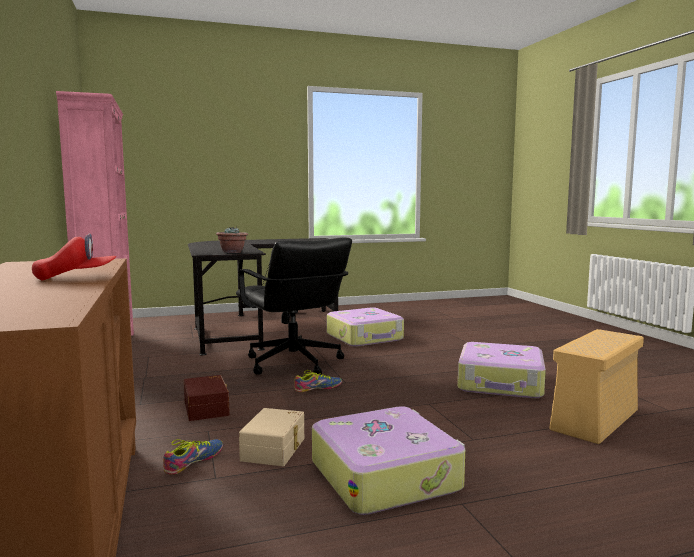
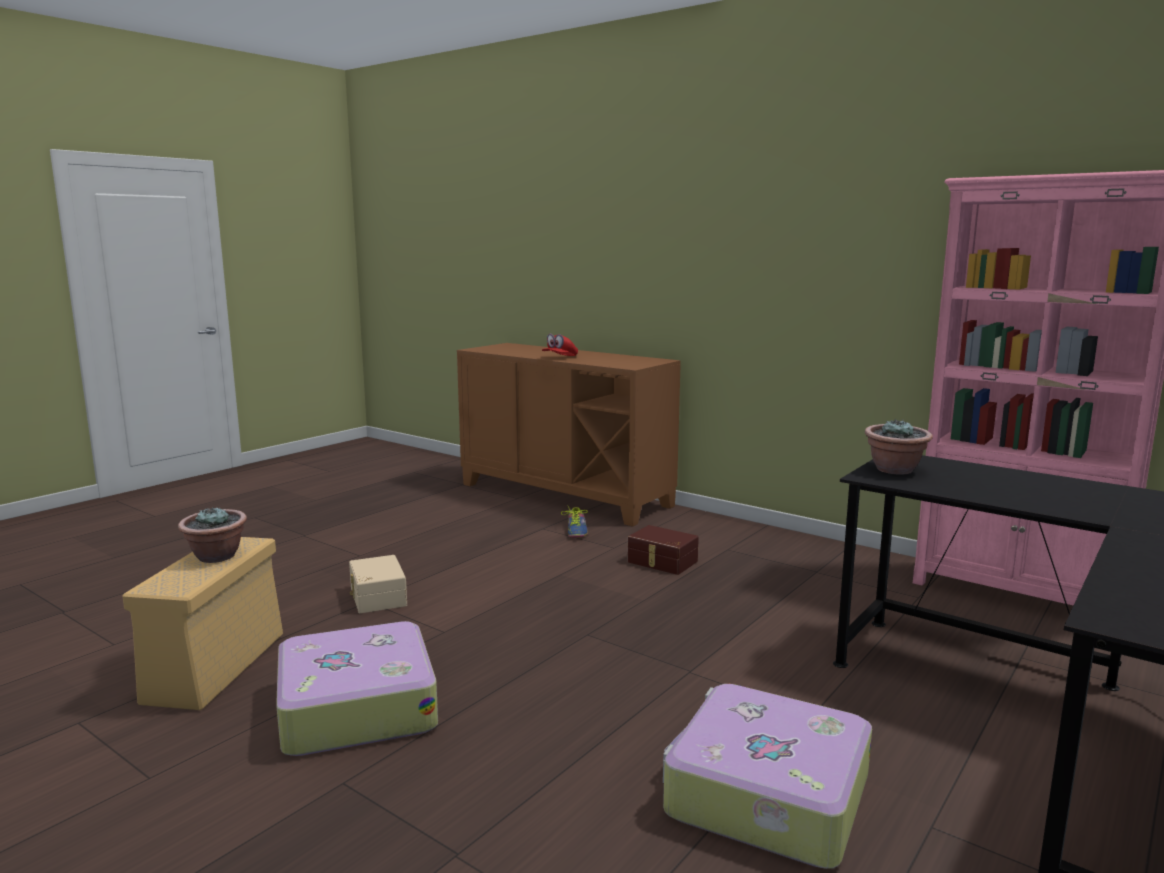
camera: 145 degrees right, 5 degrees up
(275, 449) = (534, 550): beige storage box -> beige storage box (376, 597)
(293, 363) = (719, 647): black office chair -> none
(318, 388) = (605, 615): shoe -> none
(385, 475) = (427, 557): suitcase -> none
(594, 343) = (216, 557): none -> potted plant

